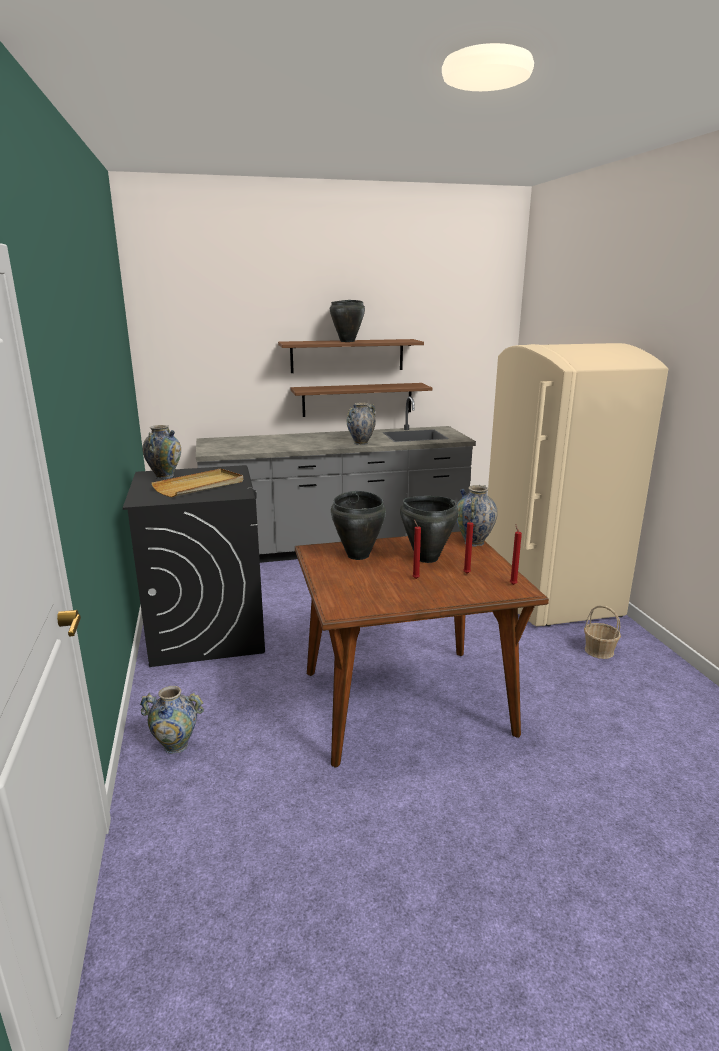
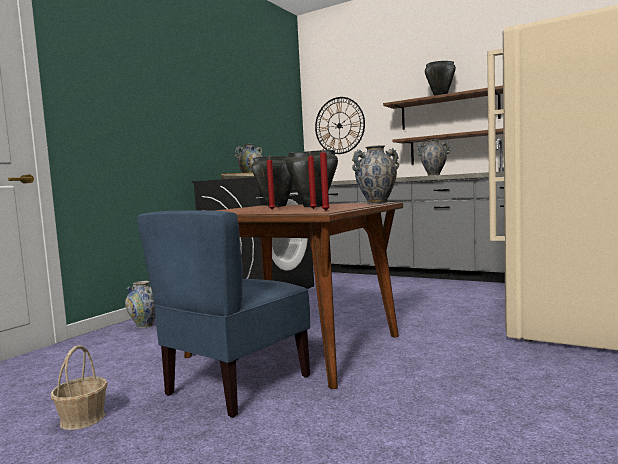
camera: 45 degrees right, 15 degrees down
(197, 360) = (339, 125): none -> wall clock
(448, 772) = (237, 385): none -> blue chair
(599, 651) = (555, 370): basket -> basket (83, 418)

